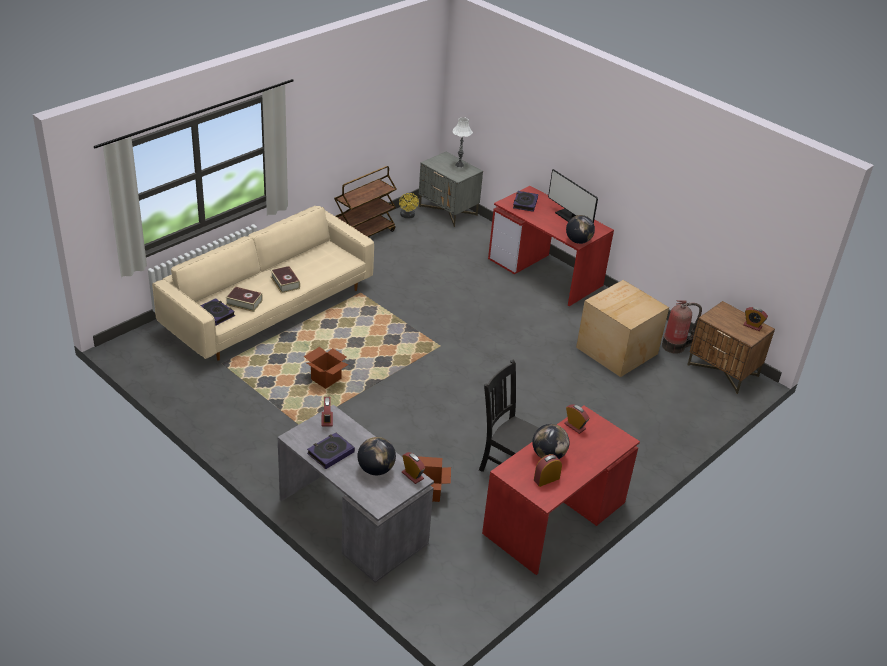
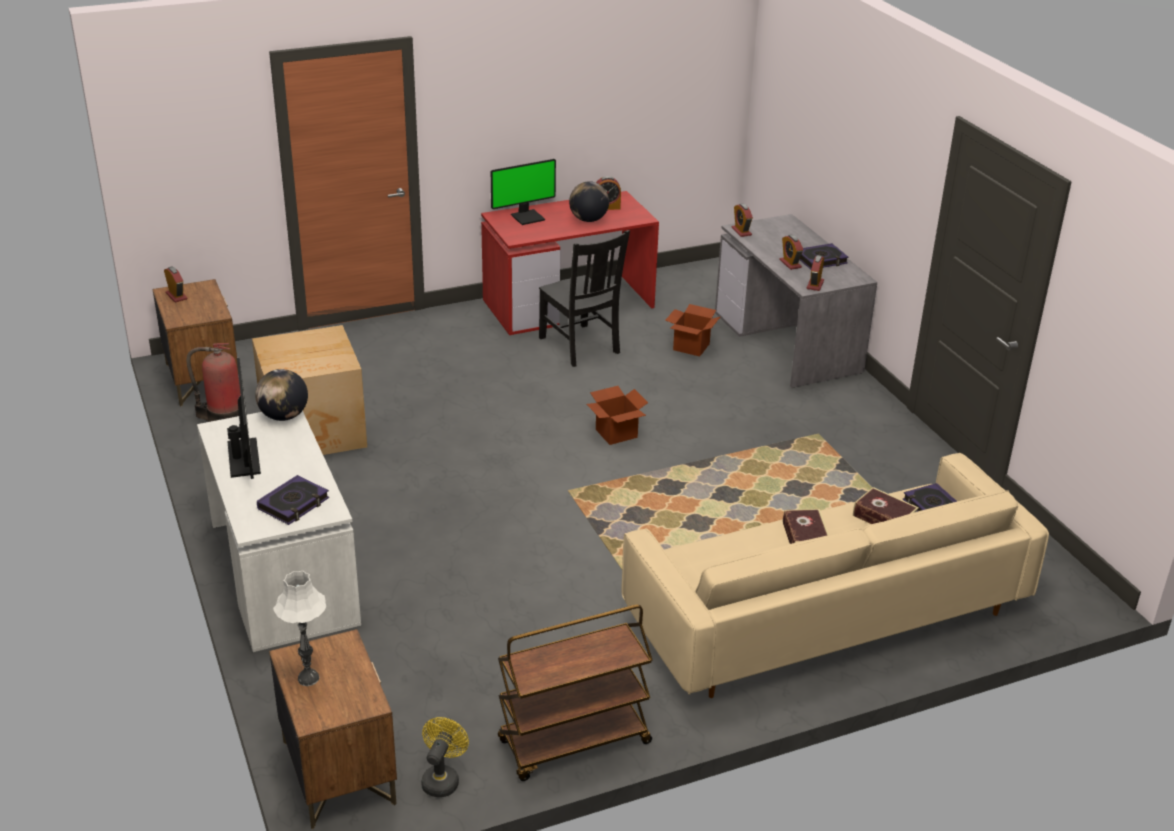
camera: 155 degrees left, 5 degrees down
(326, 379) = (765, 482): cardboard box -> cardboard box (616, 433)
(376, 469) = (777, 241): globe -> none
(448, 211) = (338, 772): grey nightstand -> brown nightstand
(546, 272) = (281, 573): red desk -> white desk
(575, 426) = (537, 233): alarm clock -> alarm clock (790, 264)
(599, 445) = (527, 217): none -> monitor

